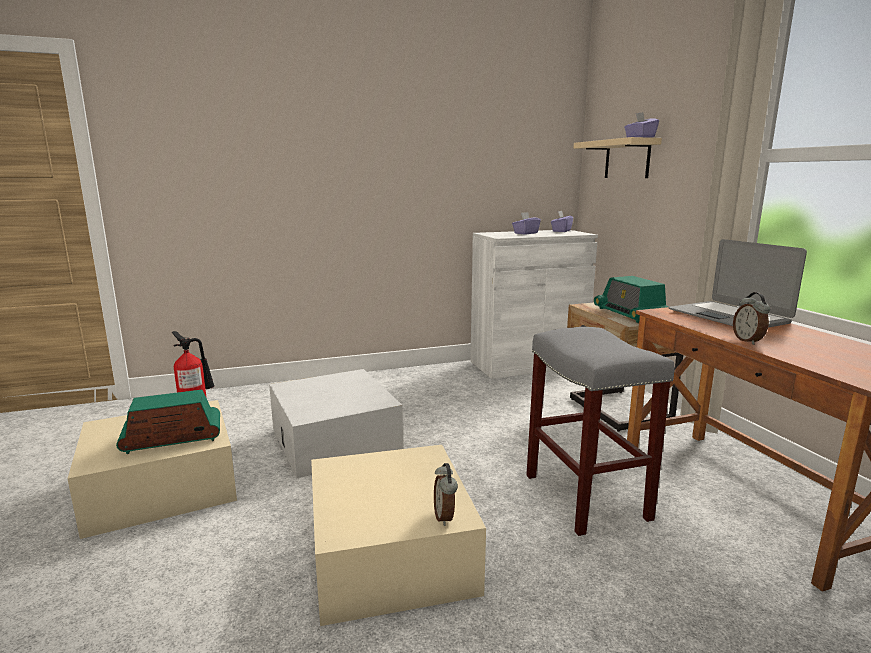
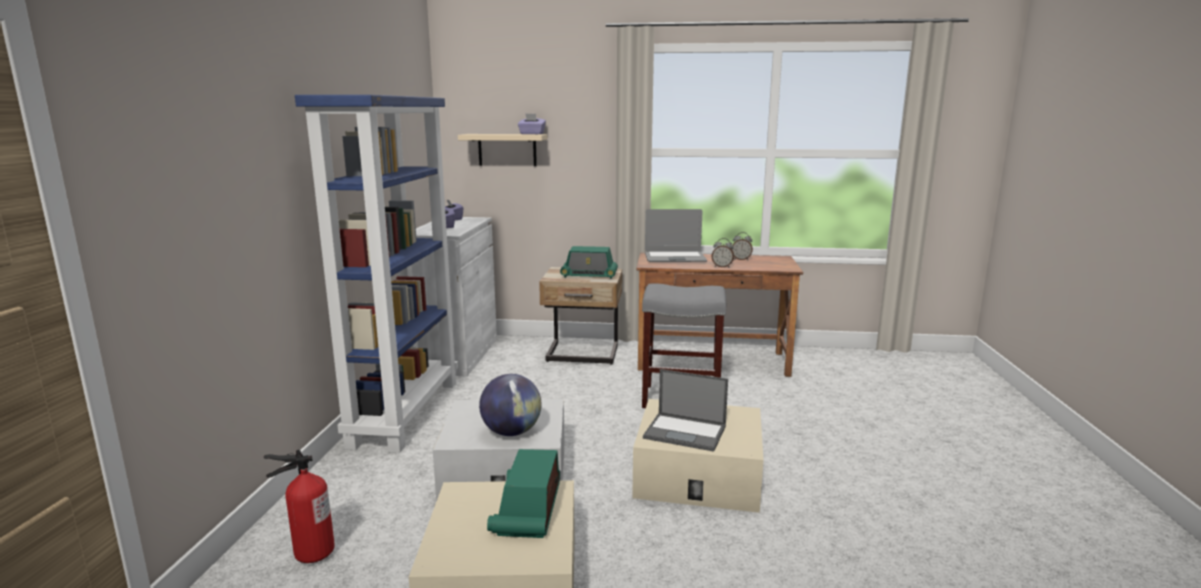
camera: 65 degrees left, 0 degrees up
(313, 401) = (511, 432): none -> globe
(365, 483) = (686, 432): none -> laptop
(402, 378) = (405, 412): none -> blue bookcase
(445, 517) = (743, 416): alarm clock -> alarm clock (741, 259)

